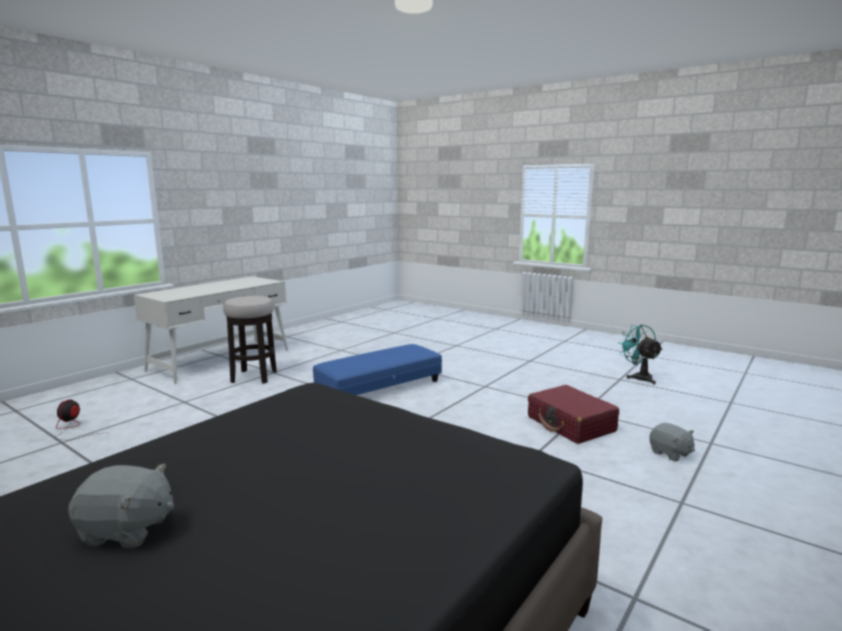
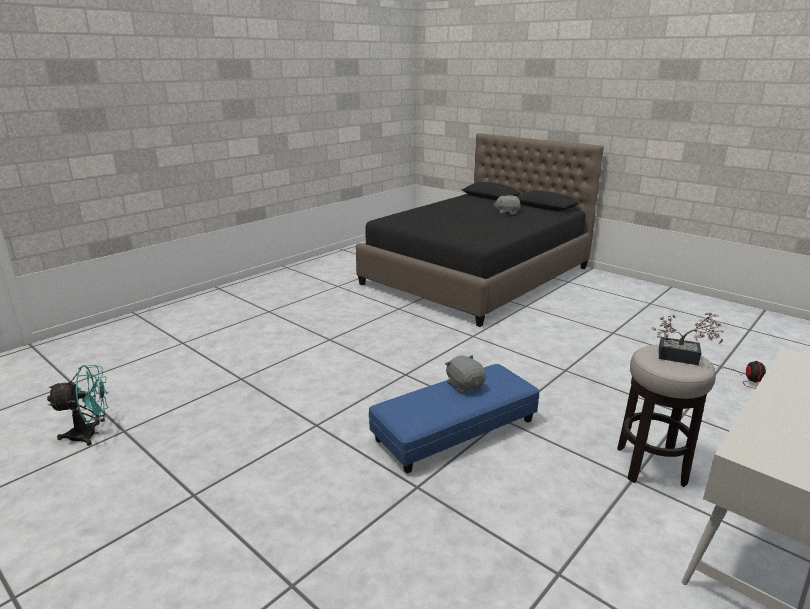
camera: 175 degrees left, 10 degrees up
(242, 298) = (683, 357): none -> potted plant
(571, 424) = (272, 364): red suitcase -> none
(639, 377) = (90, 434): turquoise fan -> turquoise fan turned 90 degrees counterclockwise
(670, 453) = (228, 336): grey plush toy -> grey plush toy (464, 385)

